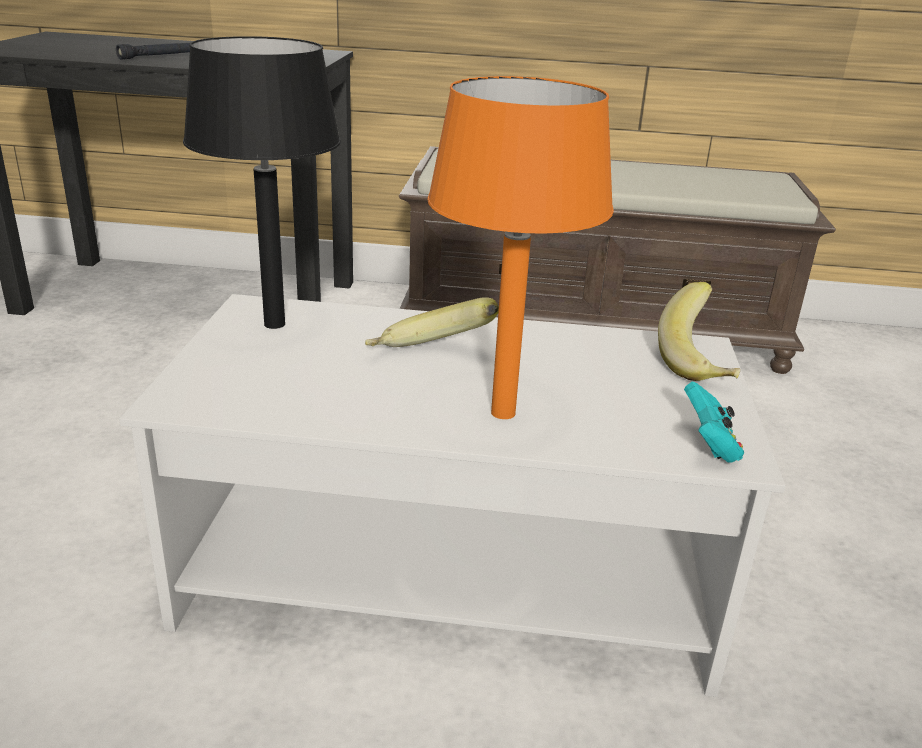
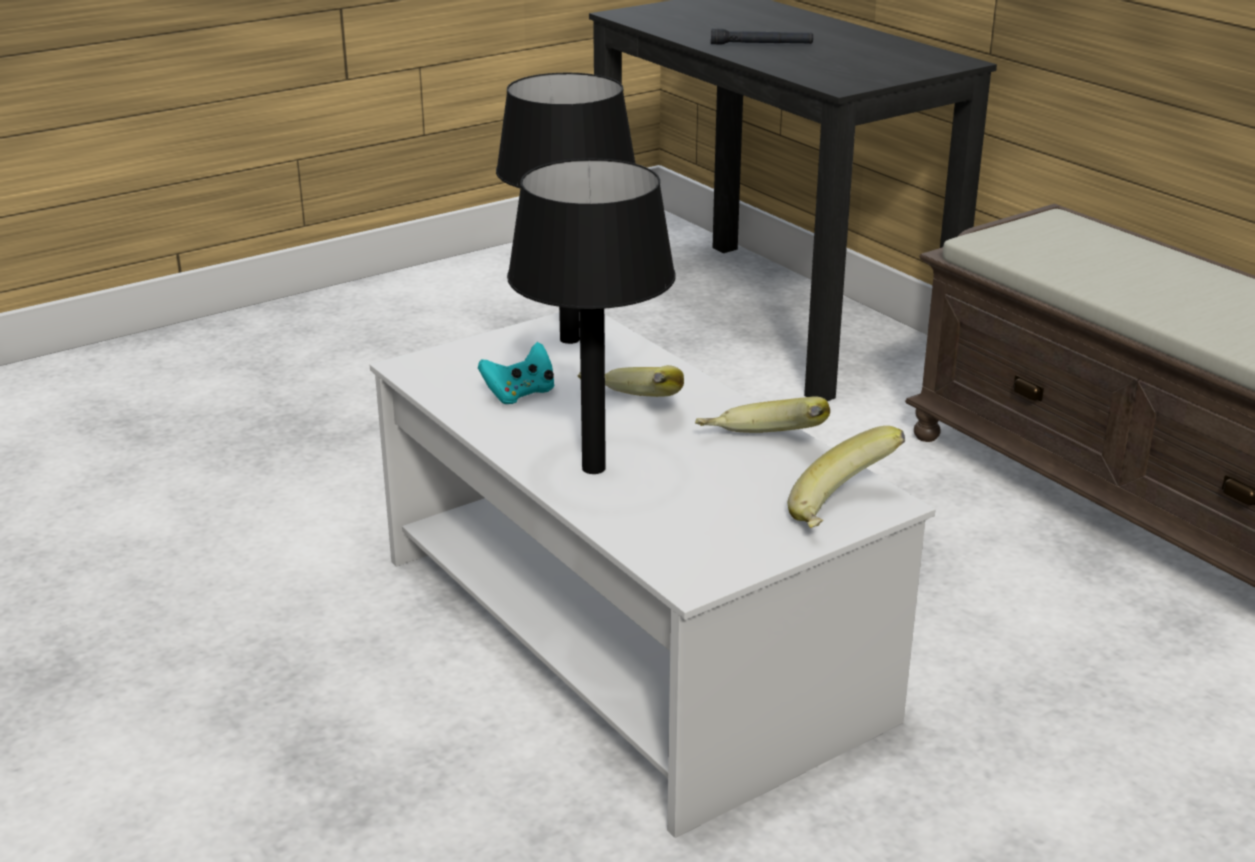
camera: 50 degrees right, 0 degrees up
(503, 413) = (593, 468): orange table lamp -> black table lamp
(569, 345) = (760, 448): none -> banana
(709, 446) = (691, 562): turquoise game controller -> turquoise game controller (520, 394)

